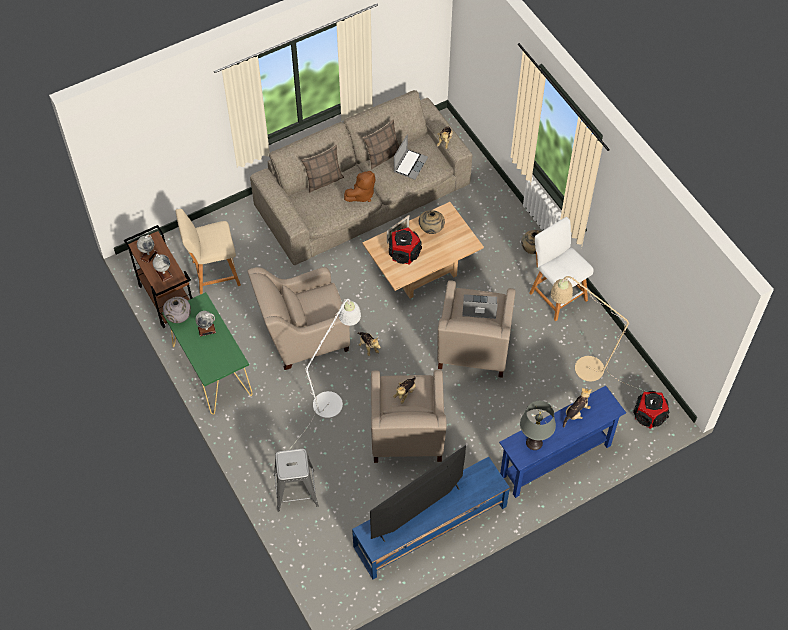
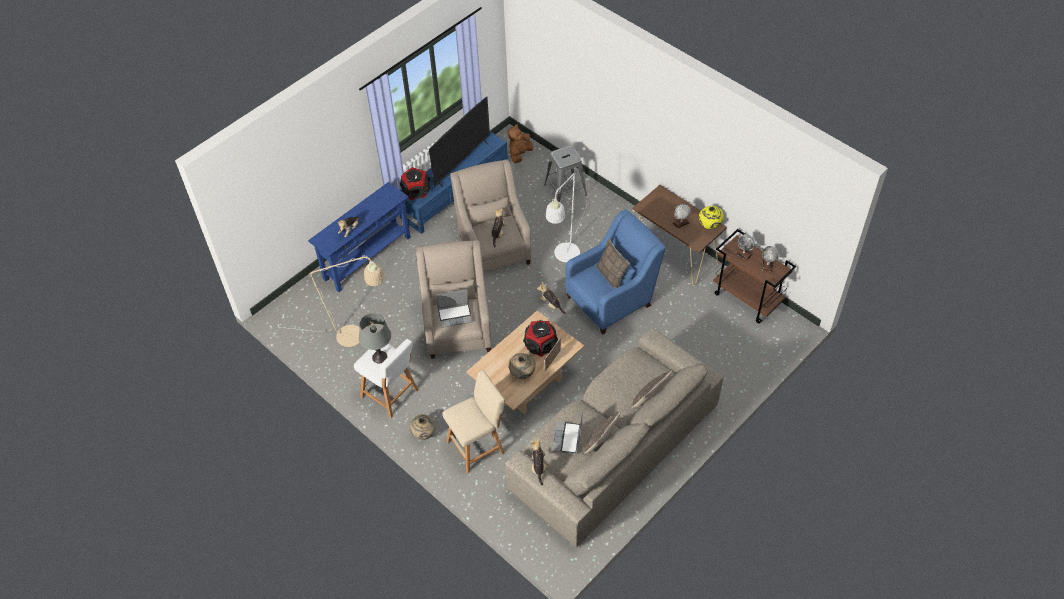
camera: 165 degrees right, 5 degrees down
(179, 317) = (709, 226): grey vase -> yellow vase
(212, 370) = (675, 253): green console table -> brown console table
(213, 274) = (719, 331): beige stool -> beige stool (478, 446)
(303, 309) = (611, 276): none -> pillow
(303, 335) = (611, 299): beige armchair -> blue armchair
(361, 195) = (604, 393): brown plush toy -> brown plush toy (520, 154)
(534, 442) = (380, 201): grey table lamp -> grey table lamp (379, 357)
(649, 415) = (292, 310): speaker -> speaker (416, 191)

